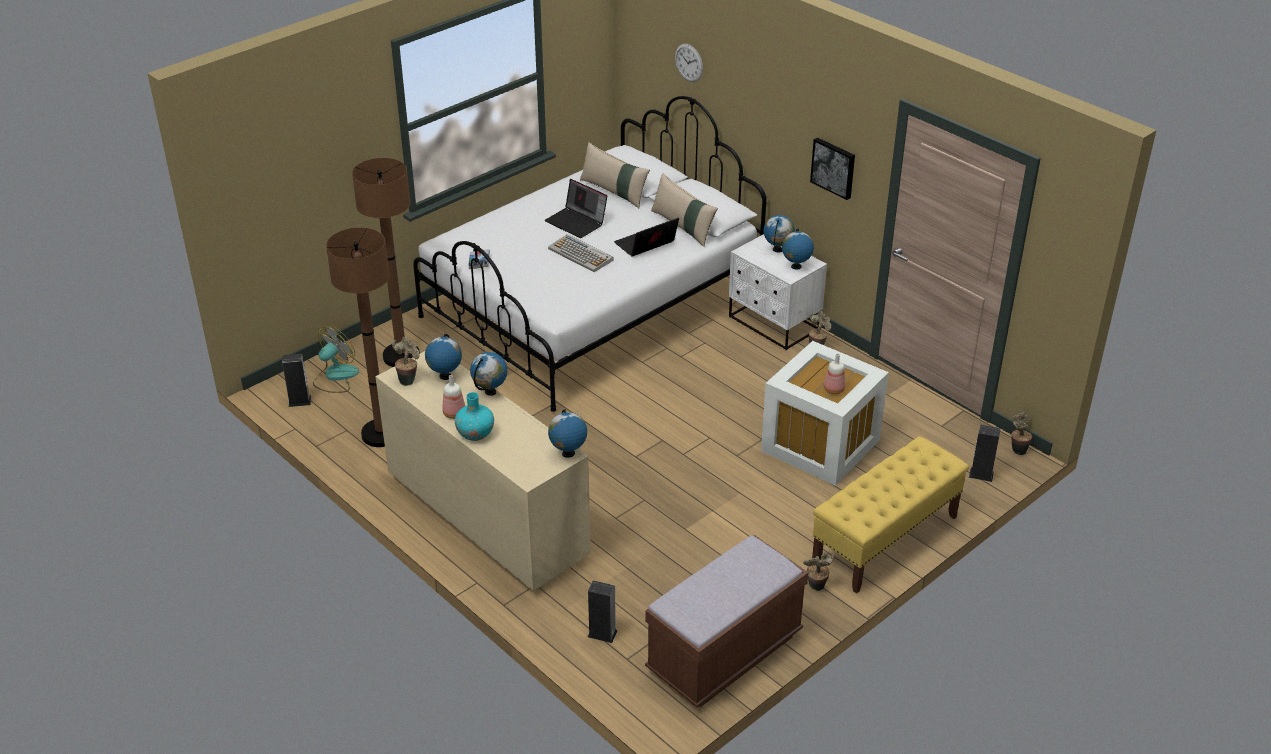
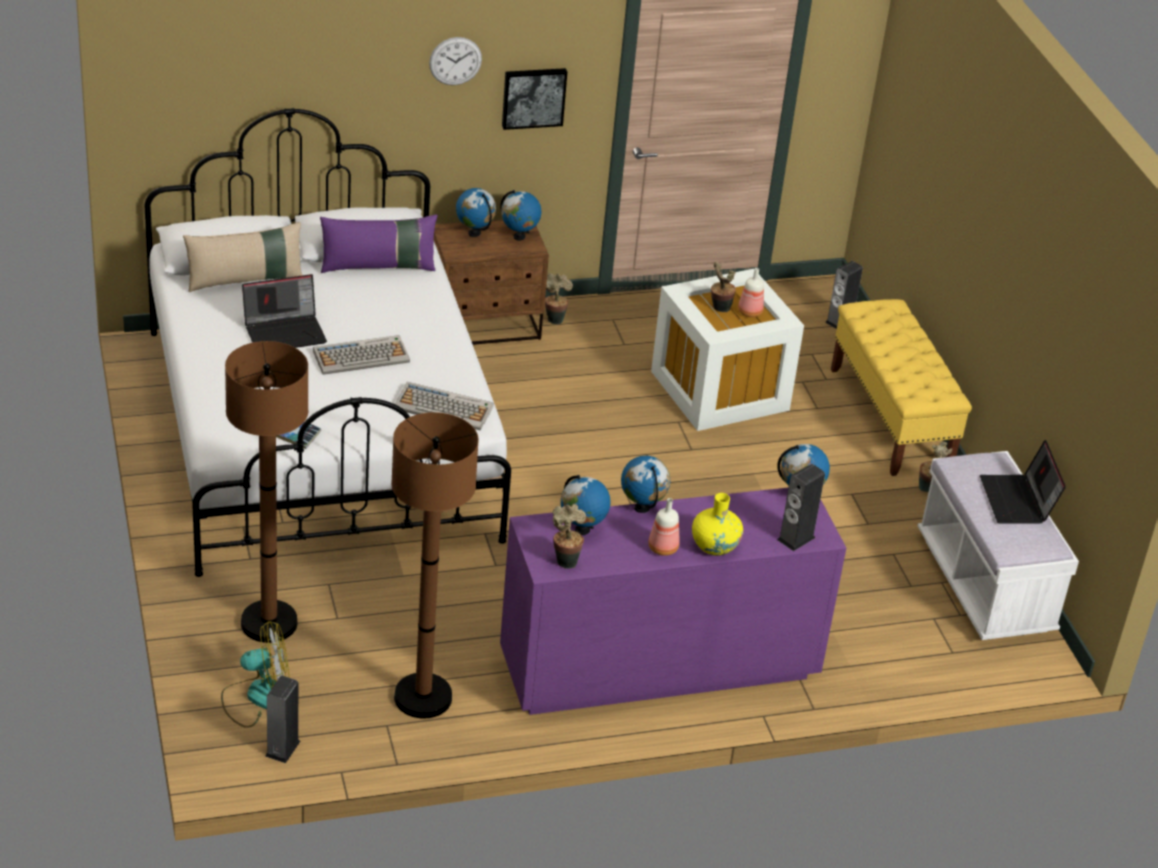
camera: 65 degrees left, 0 degrees up
(335, 377) = (258, 697): fan -> fan turned 105 degrees clockwise
(475, 434) = (714, 546): turquoise vase -> yellow vase
(486, 518) = (657, 667): beige dresser -> purple dresser
(559, 300) = (444, 408): none -> keyboard
(602, 633) = (905, 654): speaker -> speaker (796, 538)
(645, 245) = (390, 306): laptop -> laptop (1018, 501)
(683, 227) = (378, 267): beige pillow -> purple pillow
(689, 62) = (271, 65): wall clock -> wall clock (455, 61)
(724, 654) = (984, 585): brown bench -> white bench
(773, 324) = (485, 326): white nightstand -> brown nightstand
(1017, 449) = (820, 285): potted plant -> potted plant (719, 308)

